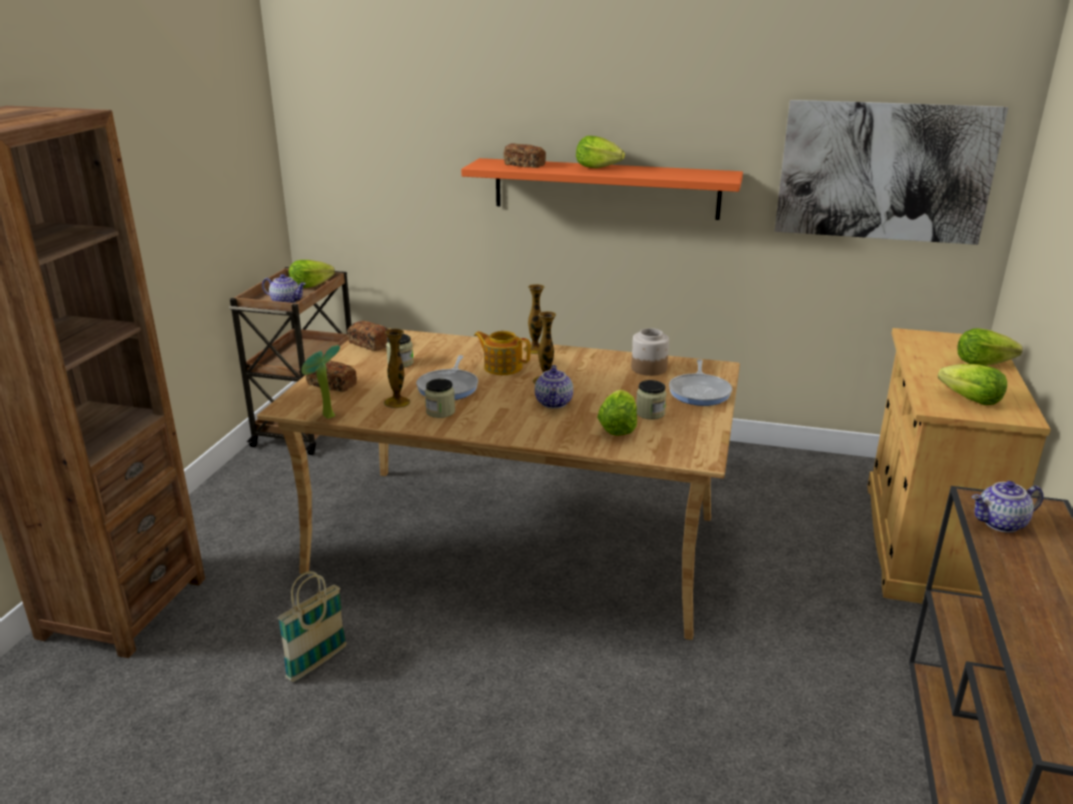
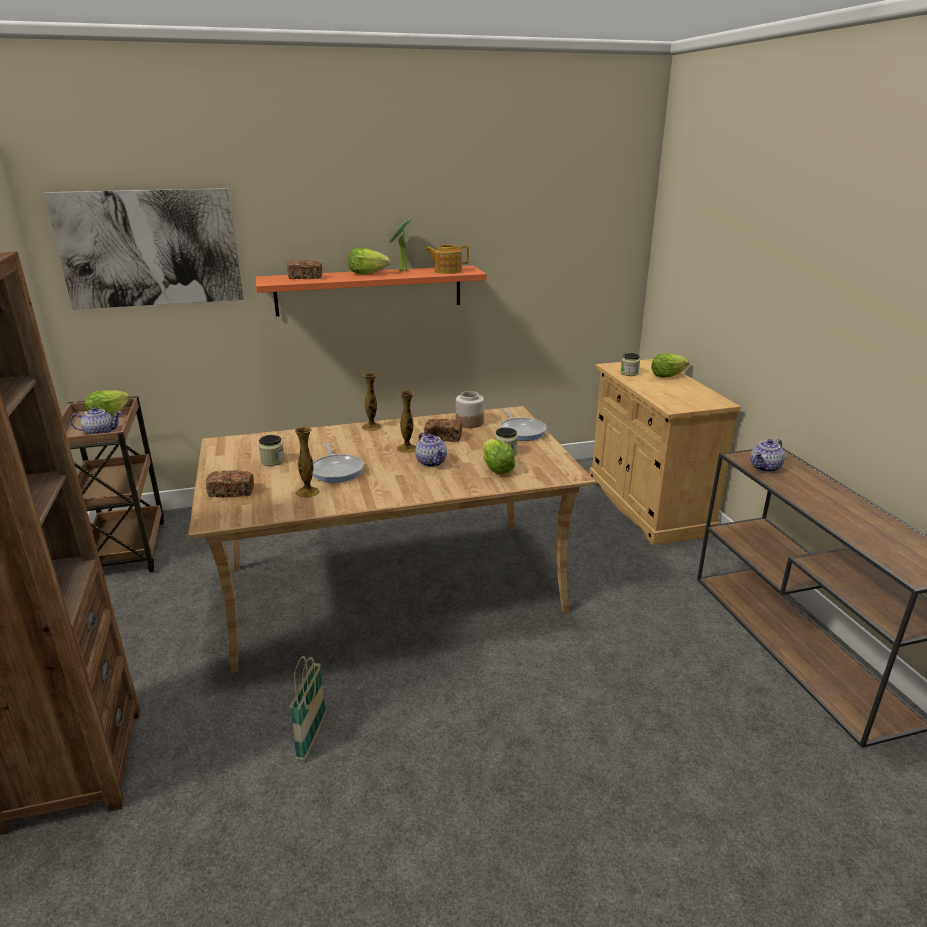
camera: 30 degrees left, 0 degrees up
(325, 416) = (257, 519): potted plant -> potted plant (401, 270)
(369, 344) = (226, 452): bread -> bread (443, 438)
(440, 411) = (352, 490): jar -> jar (629, 373)
(502, 367) = (361, 445): teapot -> teapot (447, 271)
(884, 172) = (567, 256): picture -> picture (150, 248)
(971, 400) = (686, 399): lettuce -> none

